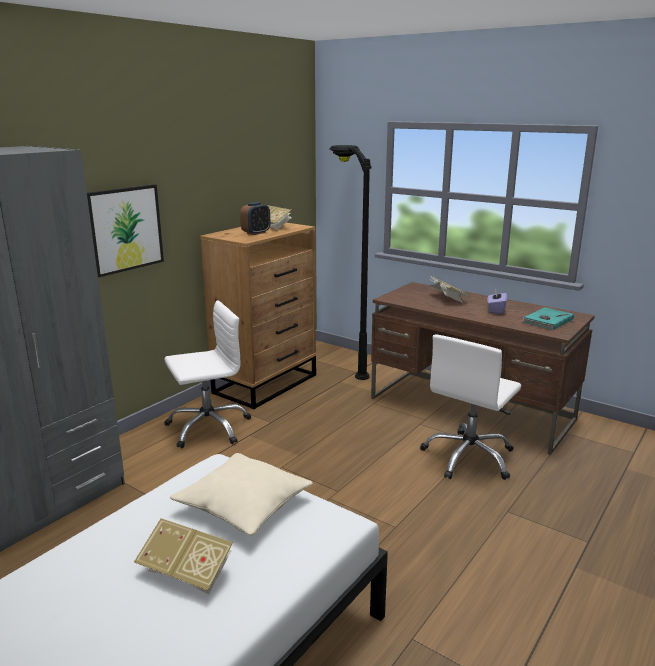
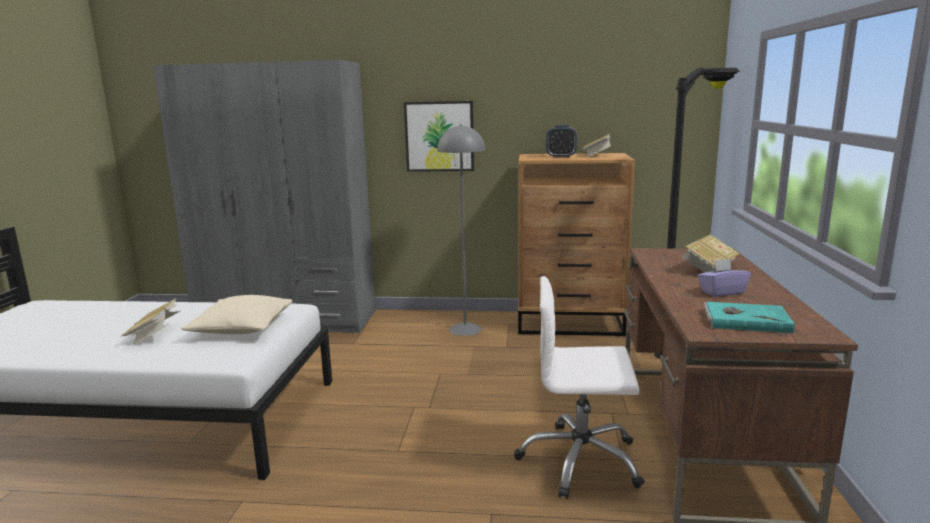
camera: 60 degrees right, 5 degrees down
(208, 427) = (465, 329): white office chair -> grey floor lamp

